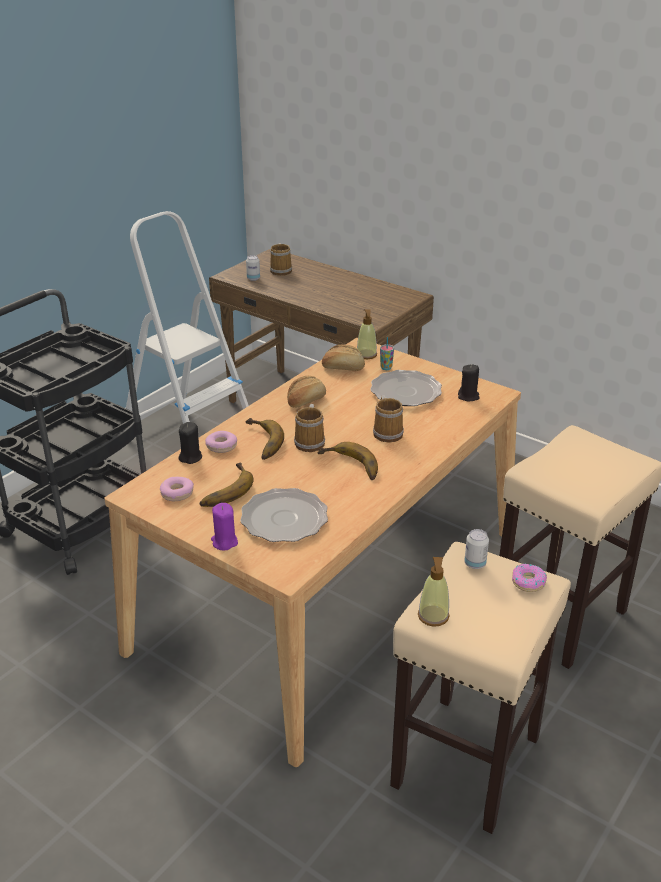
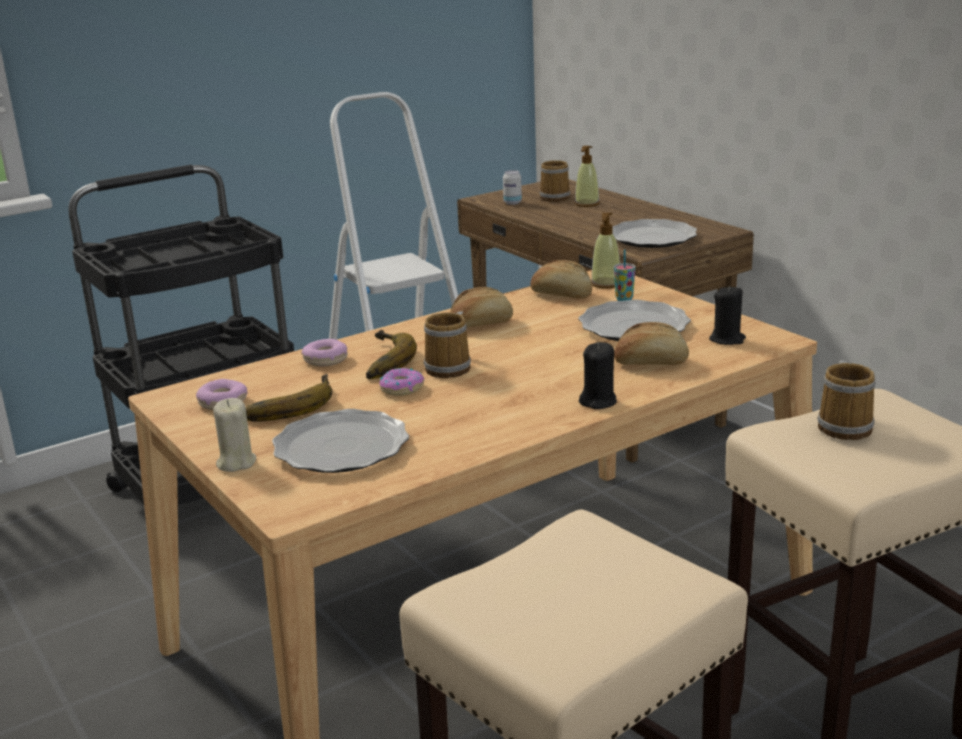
camera: 20 degrees right, 10 degrees down
(190, 457) = (275, 367): black candle -> black candle (598, 402)
(224, 542) = (236, 462): purple candle -> beige candle
(349, 467) = (483, 400): banana -> none
(371, 306) = (652, 237): none -> plate
(388, 432) = (572, 368): mug -> mug (846, 426)
(433, 421) = (650, 362): none -> bread
(433, 616) = (468, 599): soap dispenser -> soap dispenser (587, 204)
(475, 564) = (589, 541): can -> none
(528, 582) = (663, 578): donut -> donut (401, 388)

